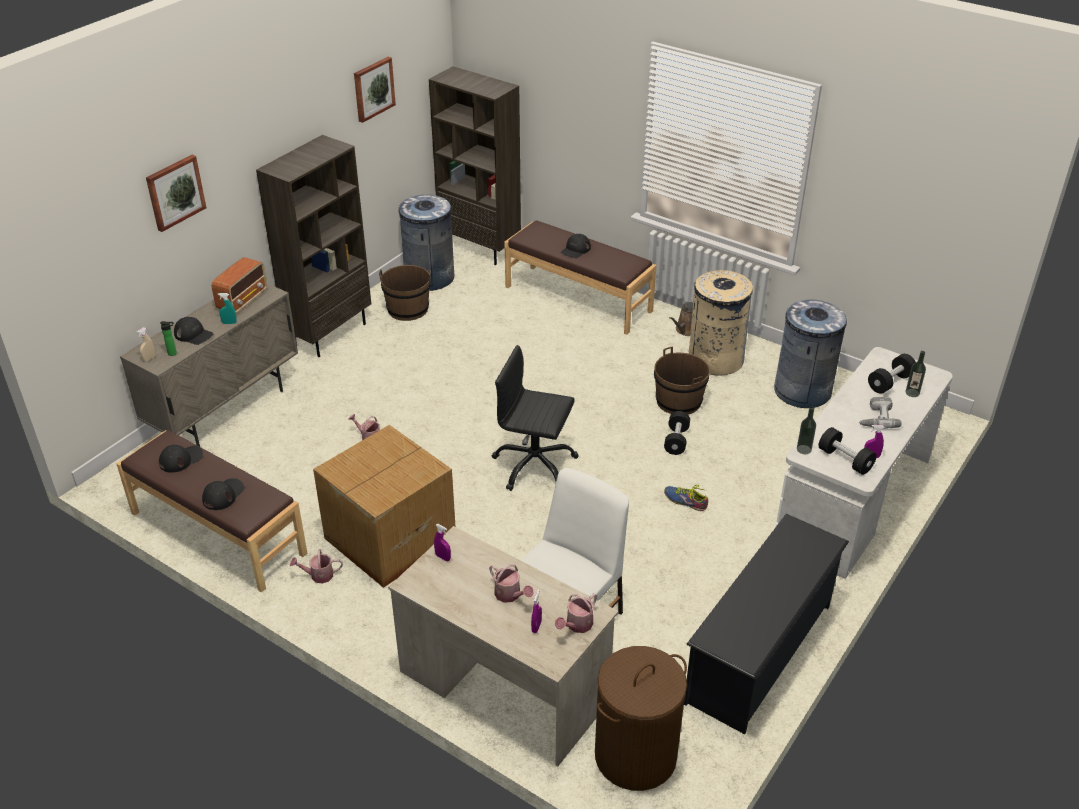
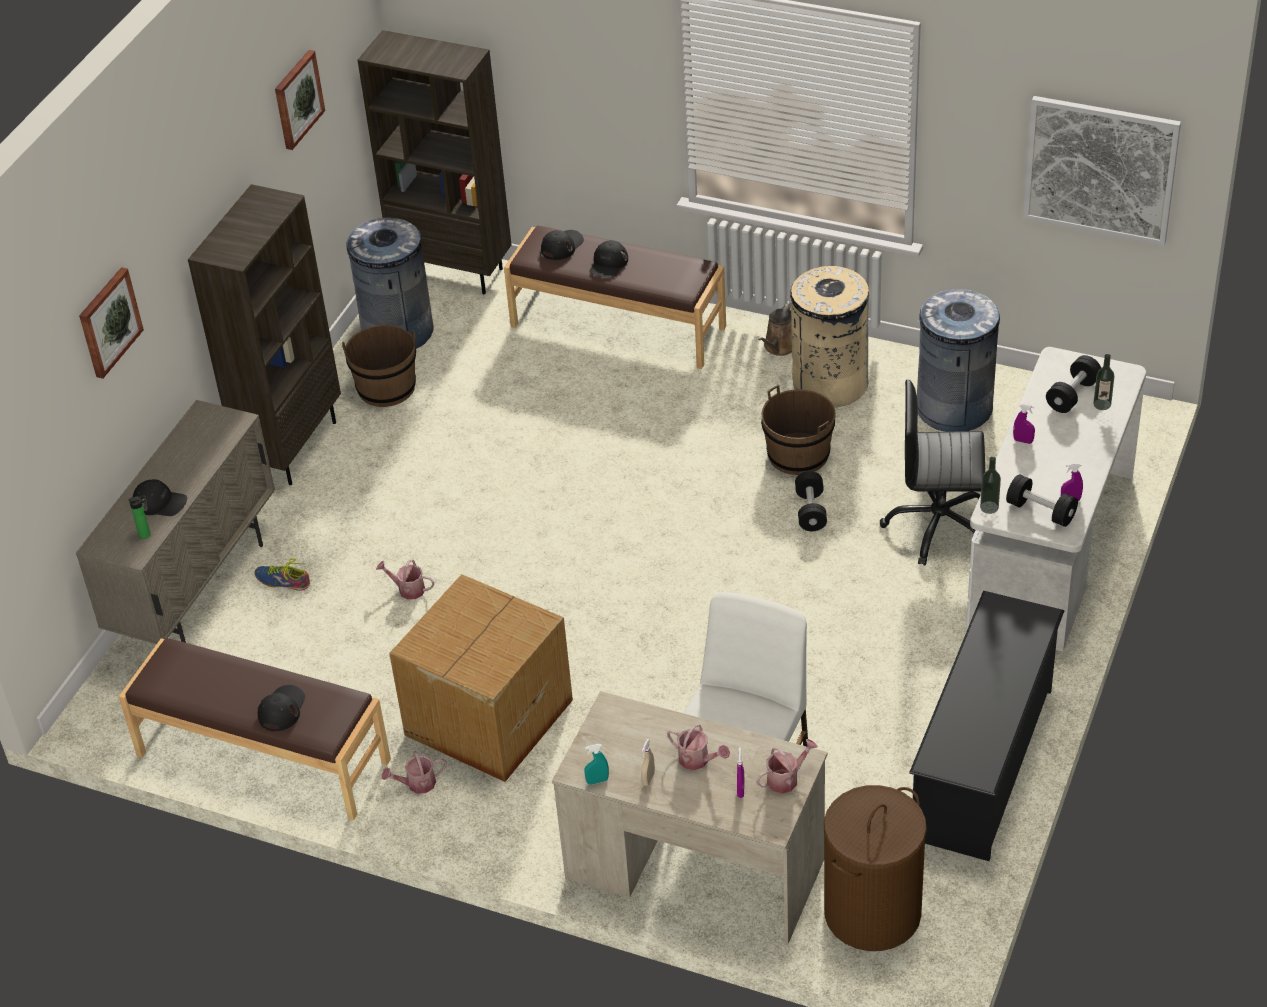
camera: 10 degrees left, 5 degrees up
(149, 359) = (118, 549): beige spray bottle -> beige spray bottle (648, 779)
(181, 459) = (204, 674): black cap -> black cap (562, 246)
(229, 323) = (200, 476): turquoise spray bottle -> turquoise spray bottle (597, 781)
(243, 300) = (202, 438): radio -> none
(443, 557) = (602, 732): purple spray bottle -> purple spray bottle (1023, 441)
(534, 466) = (639, 583): black office chair -> black office chair (938, 527)
(577, 625) = (786, 778): watering can -> watering can turned 150 degrees counterclockwise
(685, 501) = (844, 591): shoe -> shoe (283, 581)
(875, 417) = (1065, 447): power drill -> none
(943, 218) = (1100, 169): none -> picture

